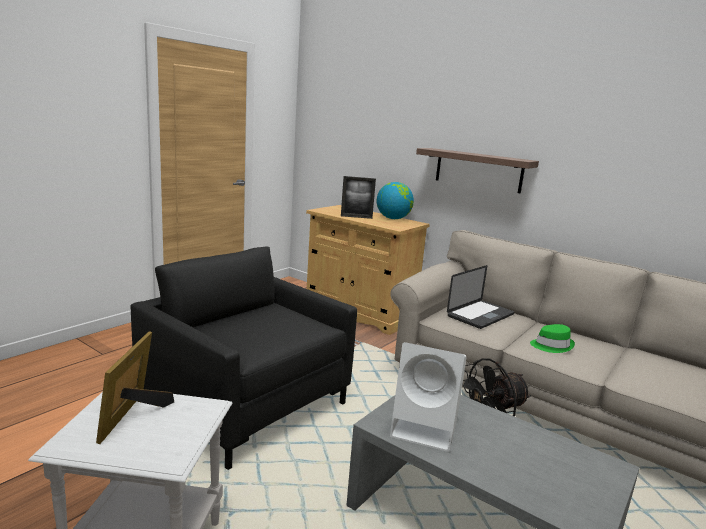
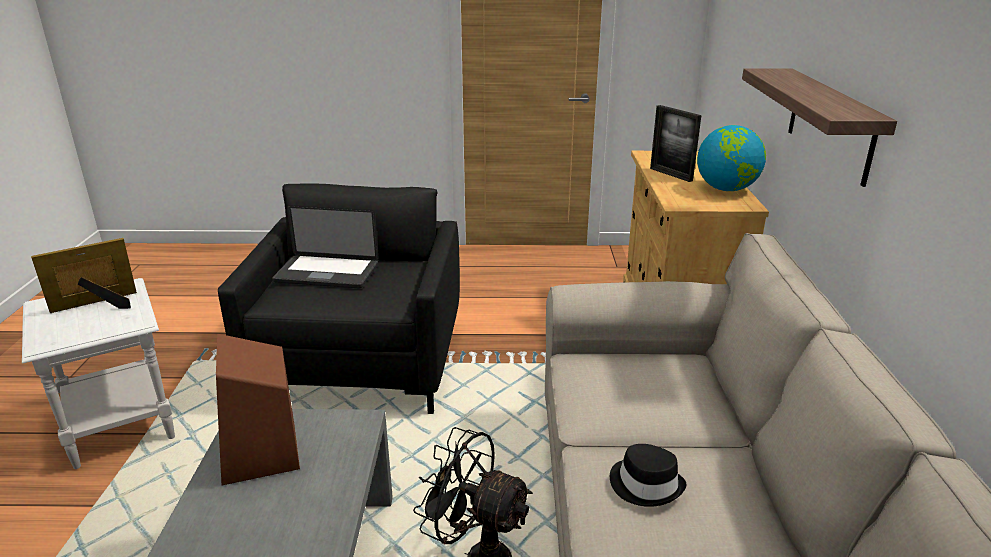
camera: 55 degrees right, 10 degrees up
(426, 428) = (261, 454): white speaker -> brown speaker
(480, 315) = (645, 386): laptop -> laptop (327, 273)
(551, 345) = (646, 484): green hat -> black hat

